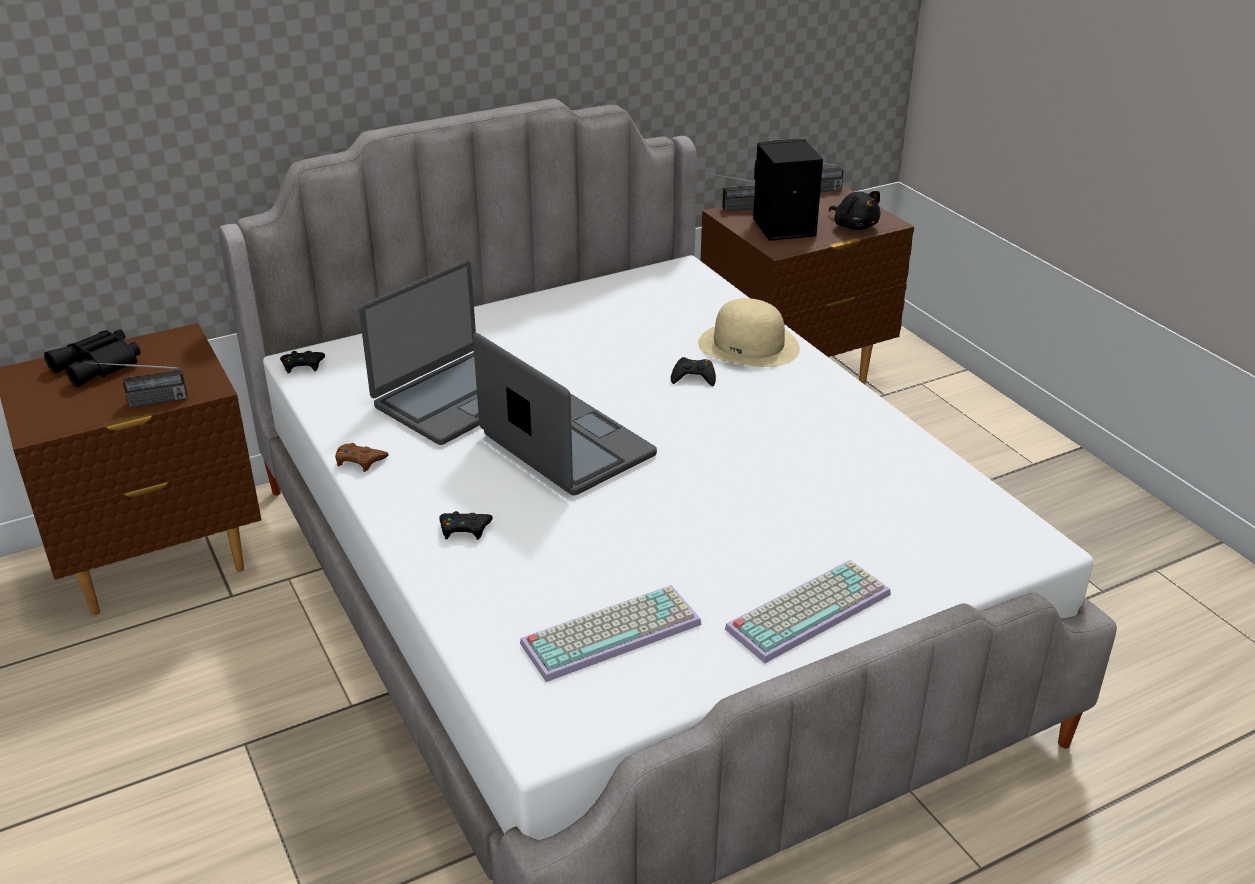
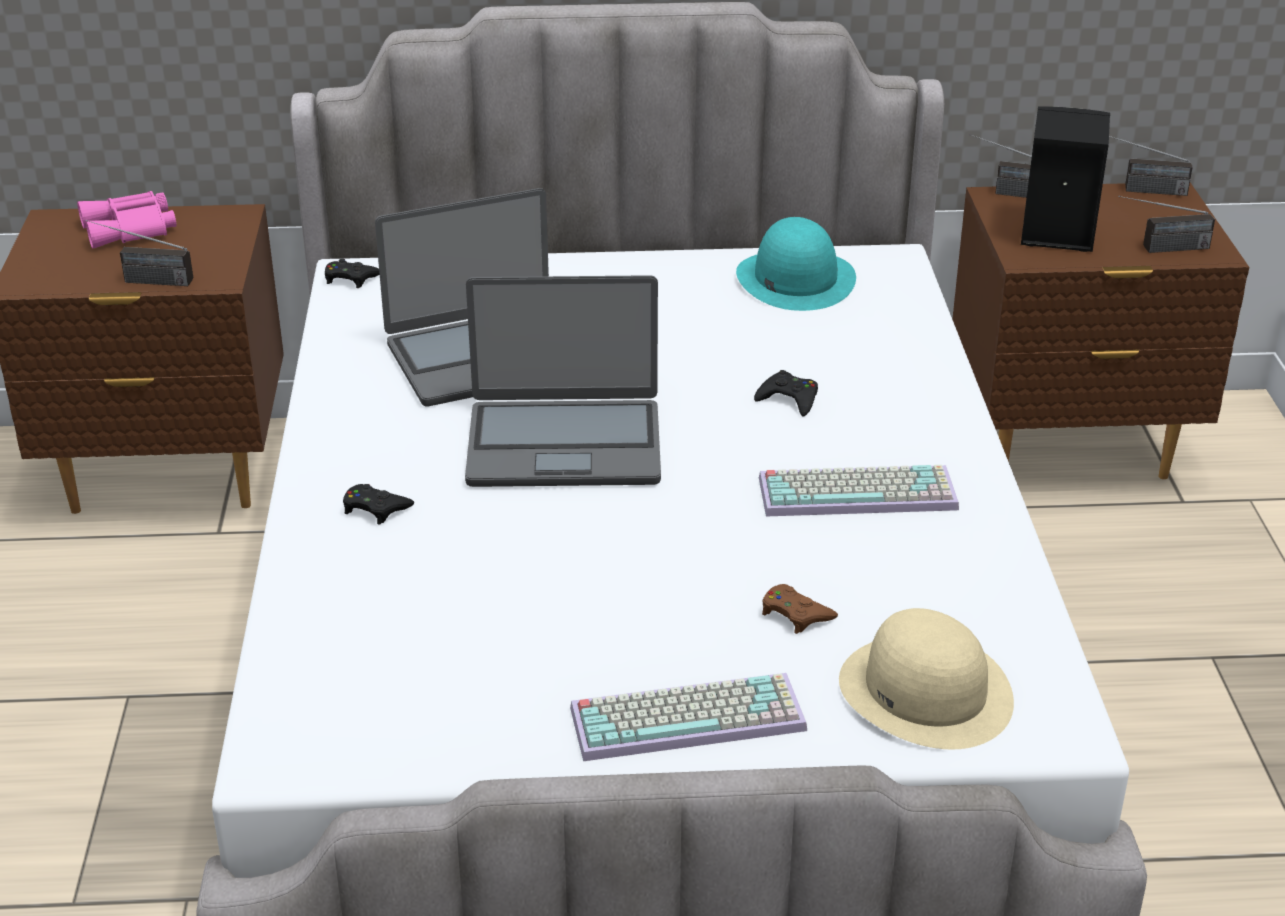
camera: 25 degrees right, 0 degrees up
(99, 365) = (131, 230): black binoculars -> pink binoculars
(359, 460) = (325, 401): brown game controller -> brown game controller (795, 614)
(565, 446) = (564, 444): laptop -> laptop turned 105 degrees clockwise
(612, 631) = (441, 670): keyboard -> keyboard (859, 491)
(629, 295) = (795, 279): none -> turquoise hat
(749, 345) = (895, 376): beige hat -> beige hat (926, 691)
(854, 226) = (1160, 249): black plush toy -> radio

